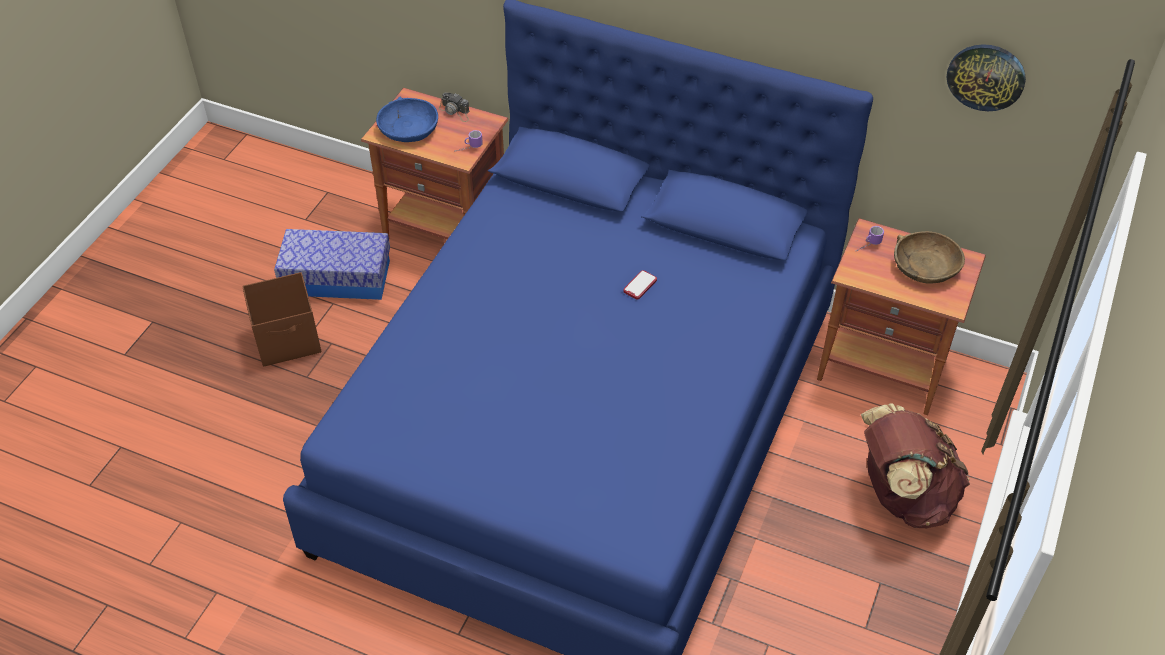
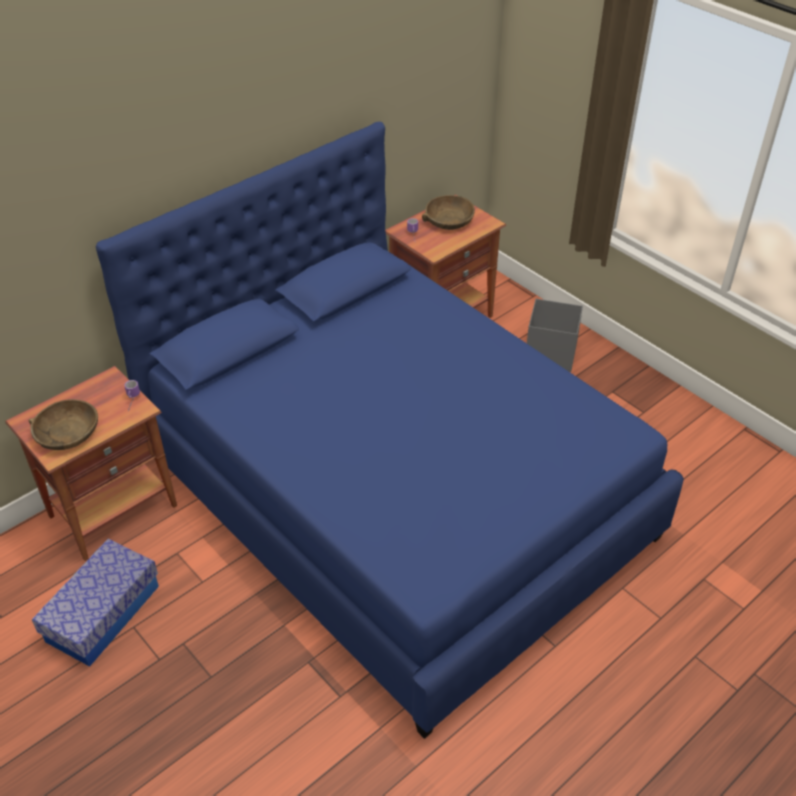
camera: 65 degrees left, 5 degrees down
(288, 340) = (153, 678): brown storage box -> none
(408, 128) = (67, 433): blue bowl -> brown bowl
(455, 111) = (75, 395): camera -> none
(640, 286) = (376, 352): phone -> none
(902, 495) = (549, 353): brown backpack -> grey storage box
(986, 76) = (429, 62): wall clock -> none

